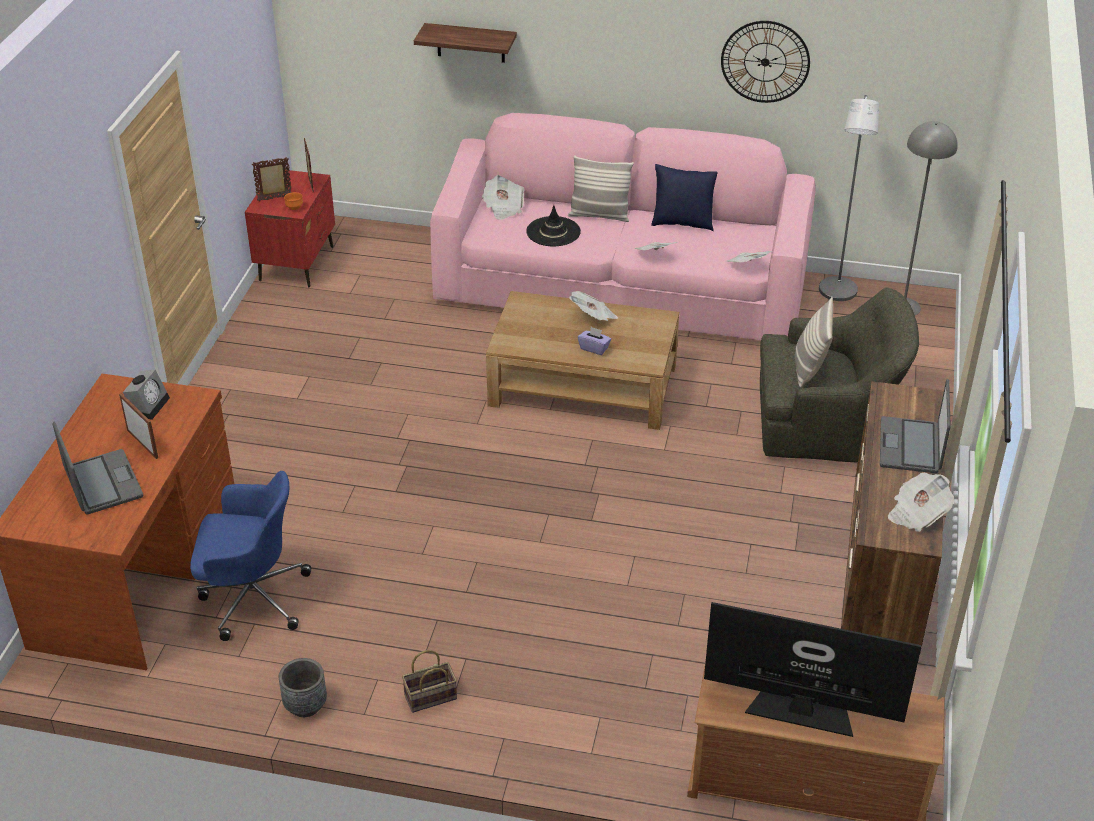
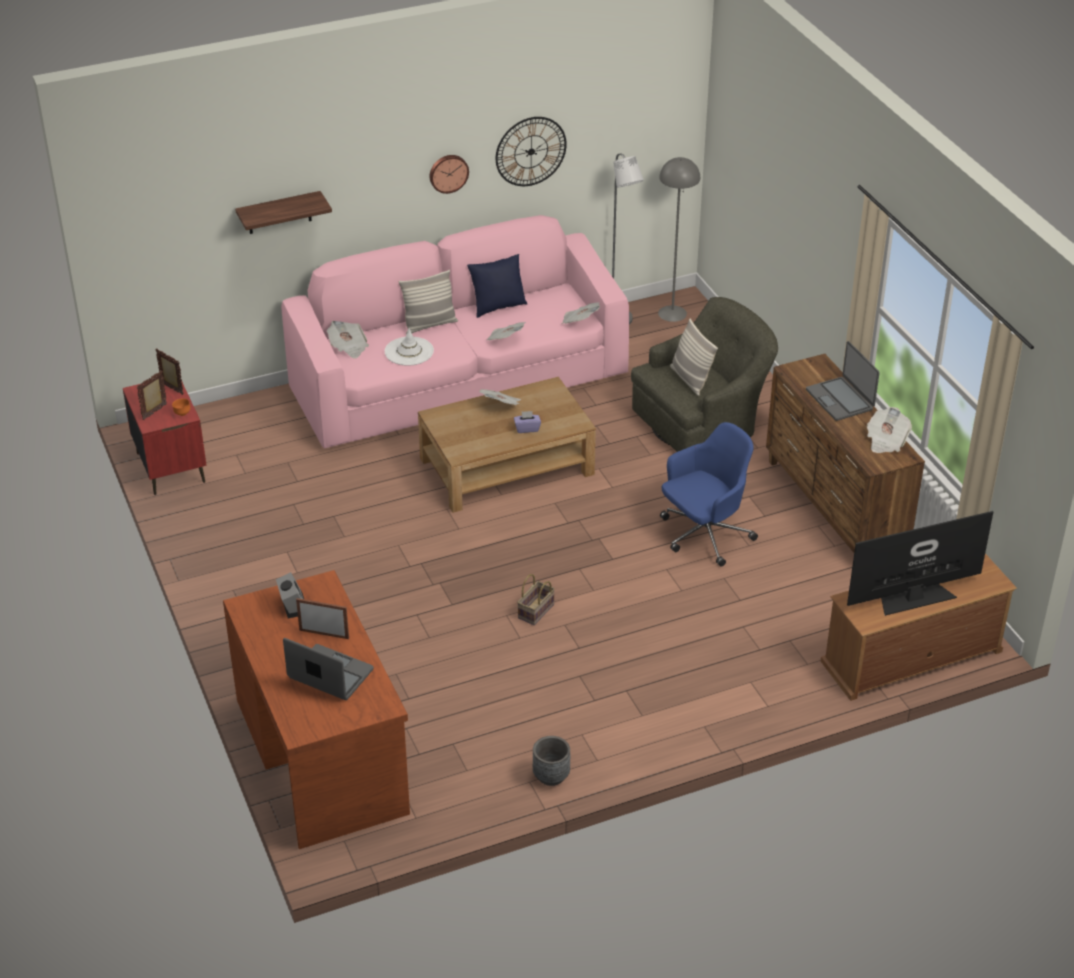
camera: 35 degrees left, 0 degrees up
(252, 597) = (430, 727): blue office chair -> blue office chair (704, 535)
(429, 698) = (629, 727): basket -> basket (536, 612)
(553, 232) = (409, 351): black hat -> white hat
(663, 57) = (448, 173): none -> wall clock

